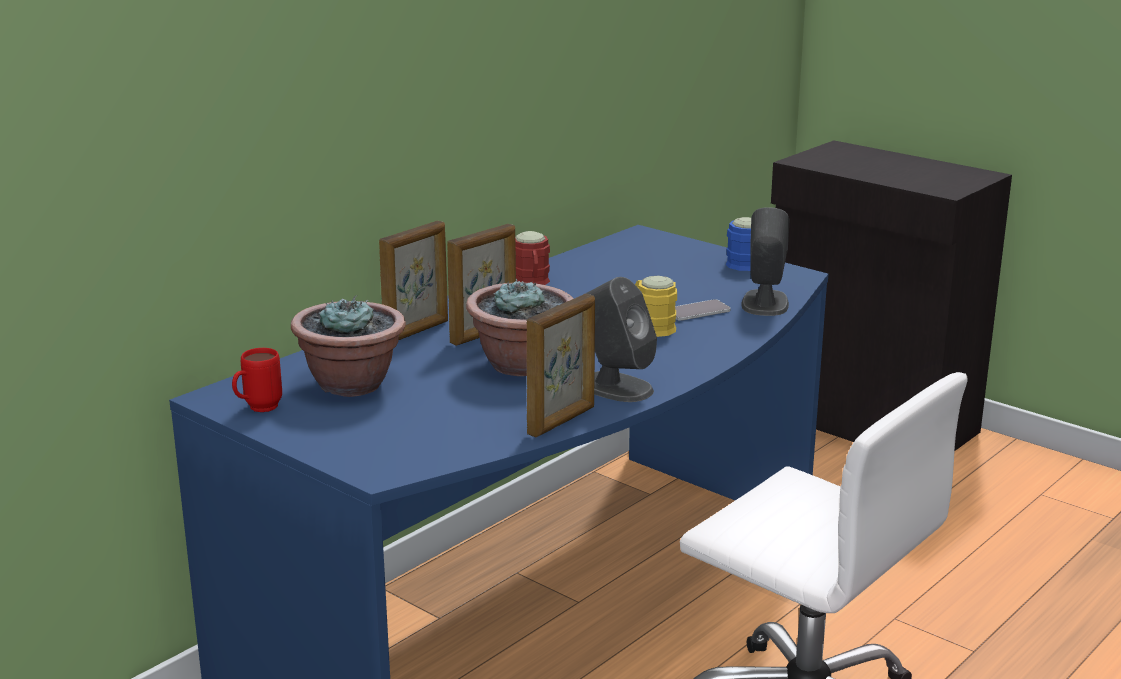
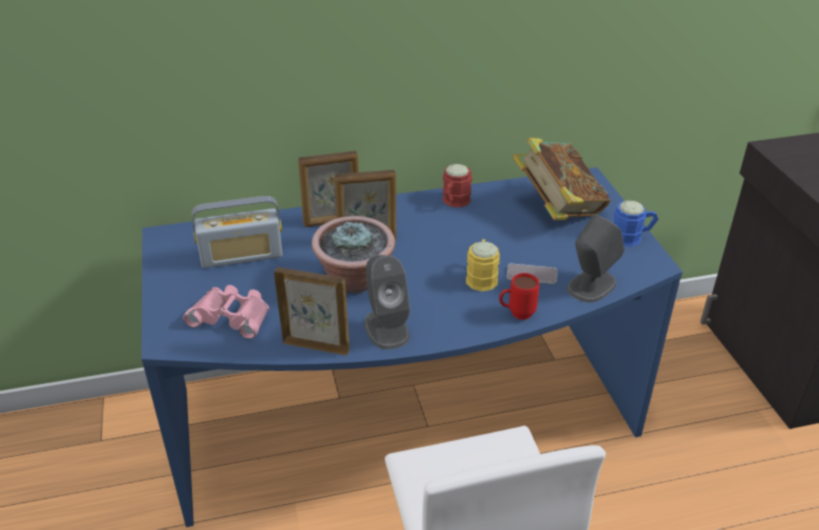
camera: 35 degrees right, 15 degrees up
(257, 409) = (171, 256): red mug -> red mug (516, 314)
(352, 384) = (242, 256): potted plant -> radio
(425, 430) = (232, 316): none -> pink binoculars
(562, 421) = (316, 346): picture frame -> picture frame turned 150 degrees counterclockwise
(648, 261) = (557, 209): none -> book

